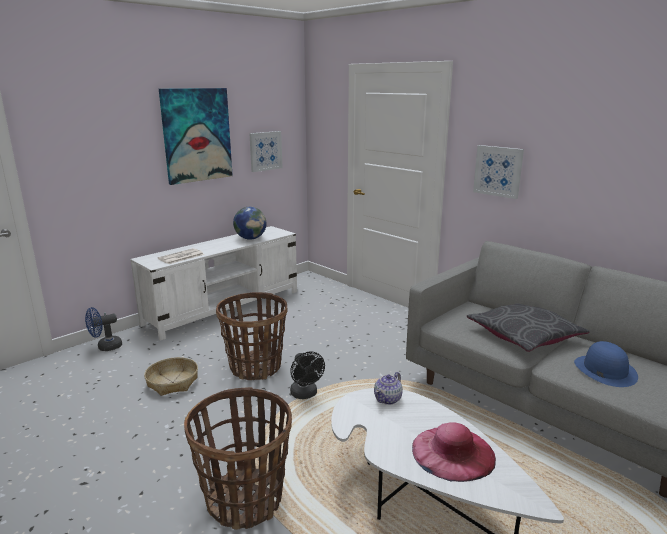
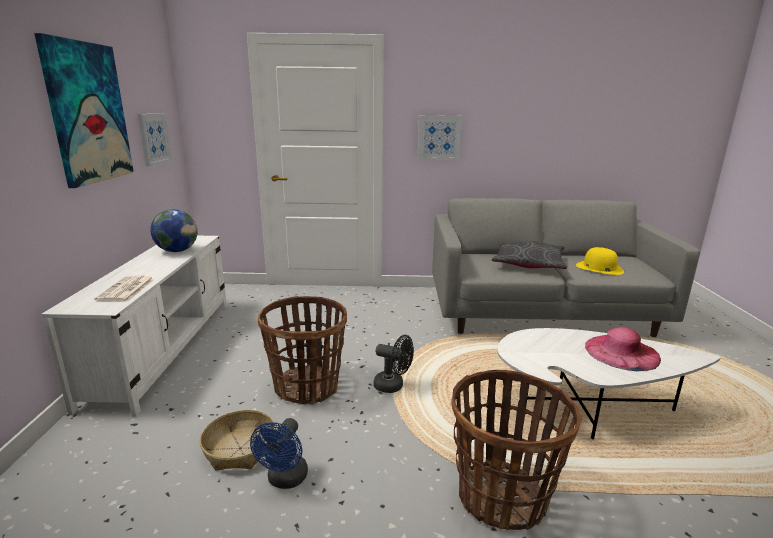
camera: 45 degrees left, 0 degrees up
(105, 347) = (55, 464): blue fan -> blue fan (285, 480)
(388, 399) = (527, 340): teapot -> none
(604, 370) = (599, 268): blue hat -> yellow hat

